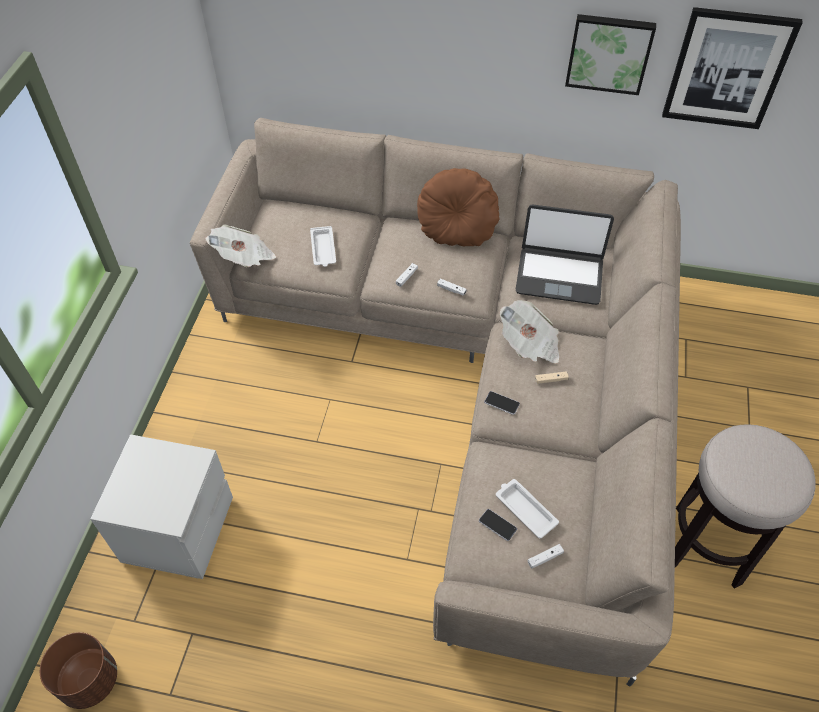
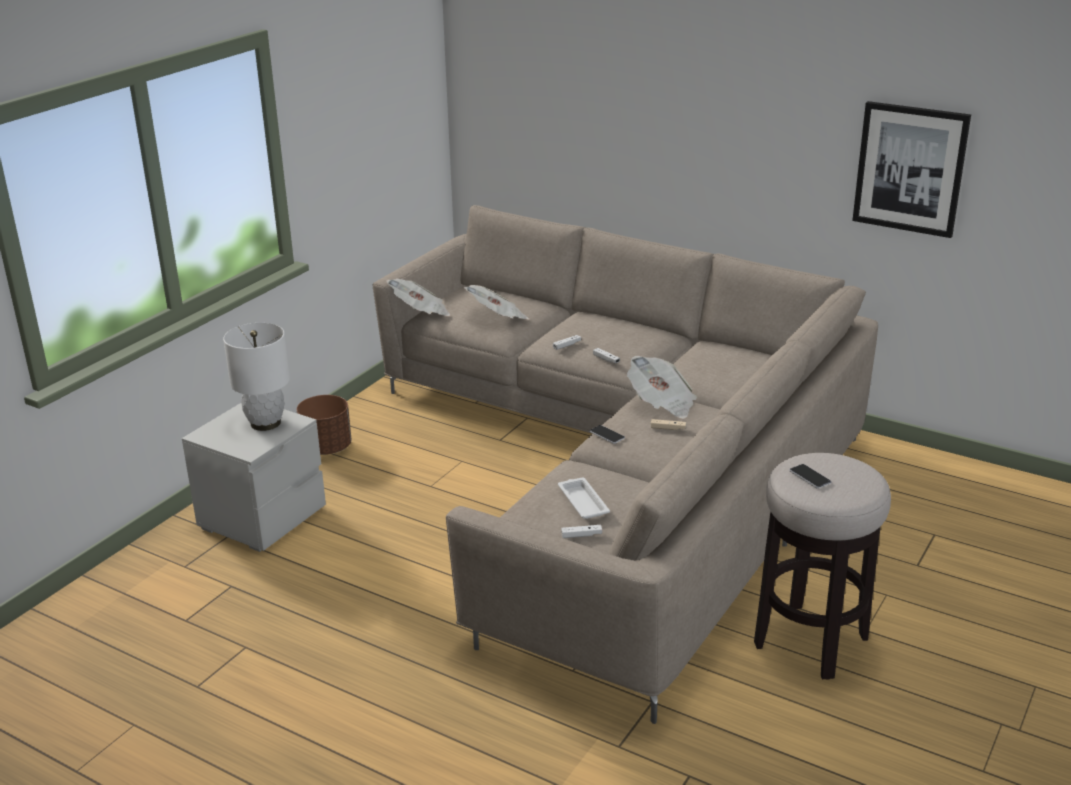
camera: 20 degrees right, 25 degrees down
(89, 680) = (121, 594): brown planter -> brown planter (326, 448)
(167, 471) = (265, 423): none -> white table lamp
(323, 249) = (497, 318): white tray -> newspaper
(456, 235) = (635, 328): brown pillow -> none
(497, 525) = (548, 506): phone -> phone (810, 477)
(559, 276) = (724, 366): laptop -> none
(609, 53) = (796, 149): picture -> none

